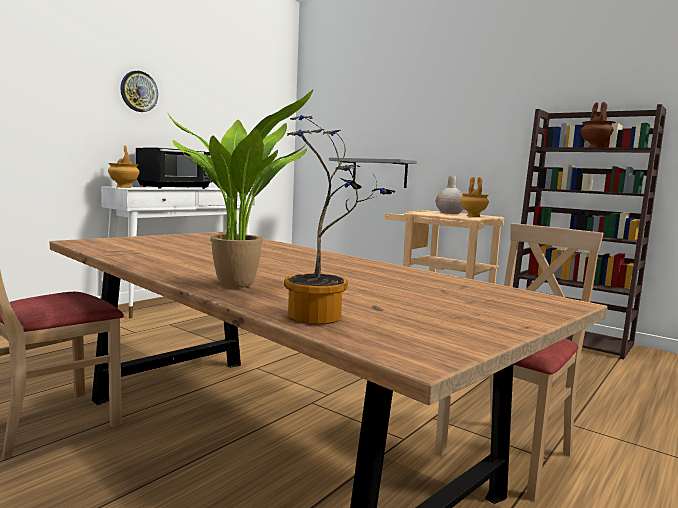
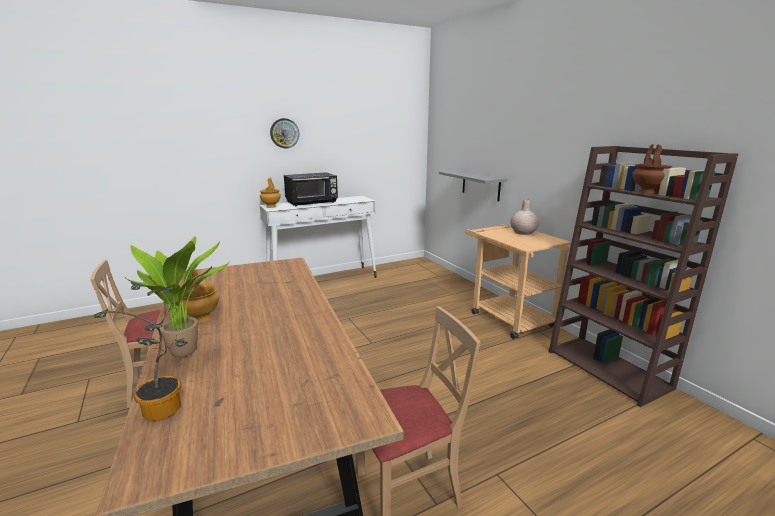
camera: 25 degrees right, 10 degrees up
(473, 216) = (535, 241): brown vase -> brown vase (201, 318)

